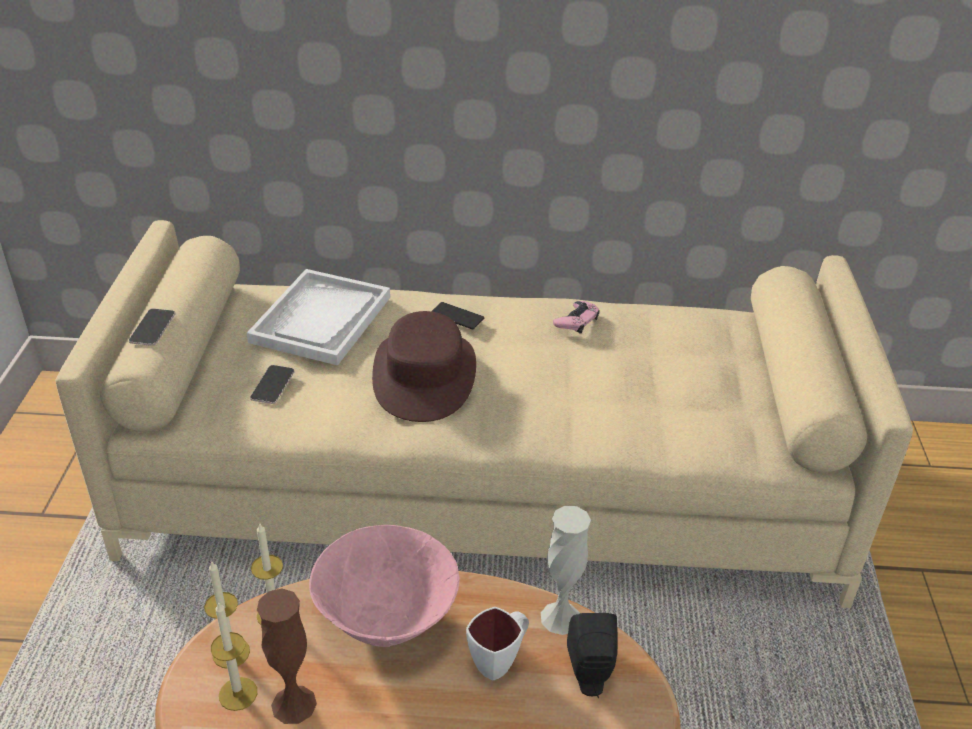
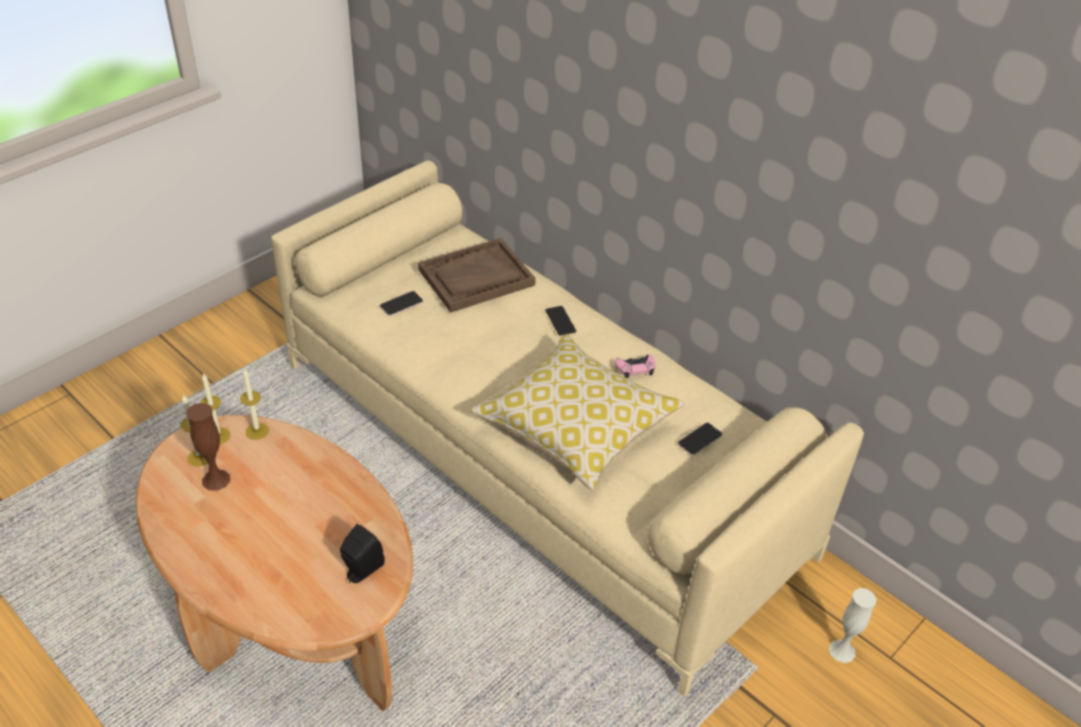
camera: 40 degrees right, 5 degrees up
(152, 328) = (349, 231): phone -> phone (699, 439)
(321, 320) = (476, 277): white tray -> brown tray
(388, 622) = (302, 472): pink bowl -> none
(425, 376) = (490, 348): brown hat -> none
(500, 660) = (329, 530): white mug -> none
(560, 617) = (386, 532): white vase -> white vase (842, 651)
(594, 400) = (576, 427): none -> pillow

